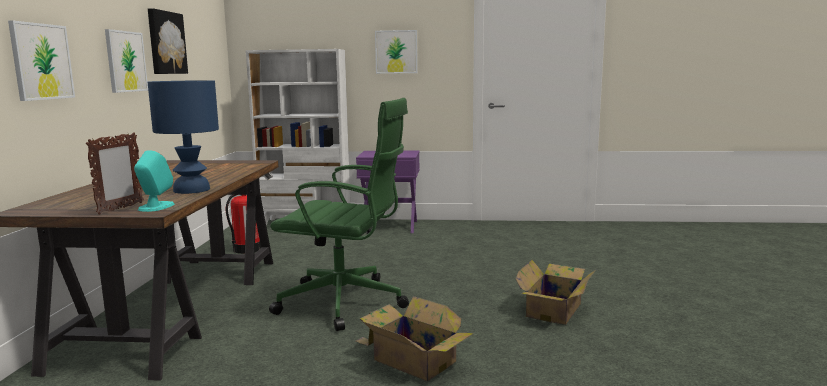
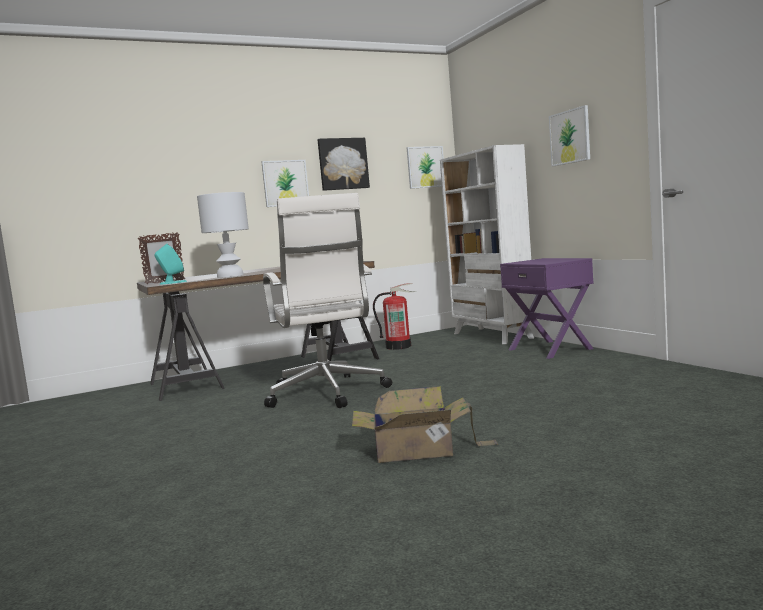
camera: 60 degrees right, 5 degrees down
(41, 61) = (193, 189): picture -> picture (425, 167)
(191, 190) = (230, 276): blue table lamp -> white table lamp
(345, 303) = (326, 394): green office chair -> white office chair
(412, 359) = (236, 437): cardboard box -> none

